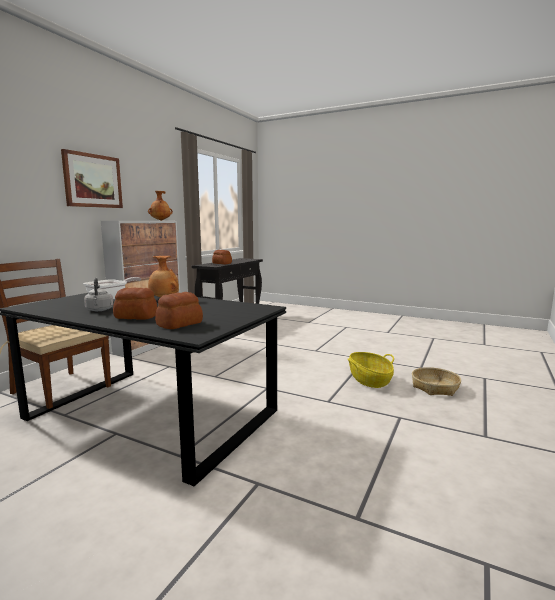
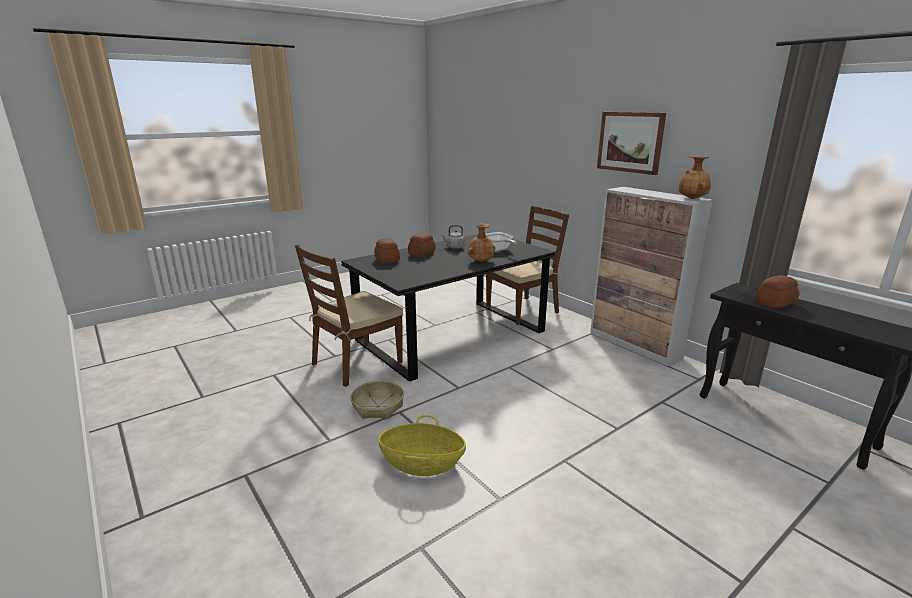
camera: 115 degrees right, 10 degrees up
(265, 455) = (356, 363): none -> brown chair
(435, 387) = (351, 512): basket -> basket (378, 406)

